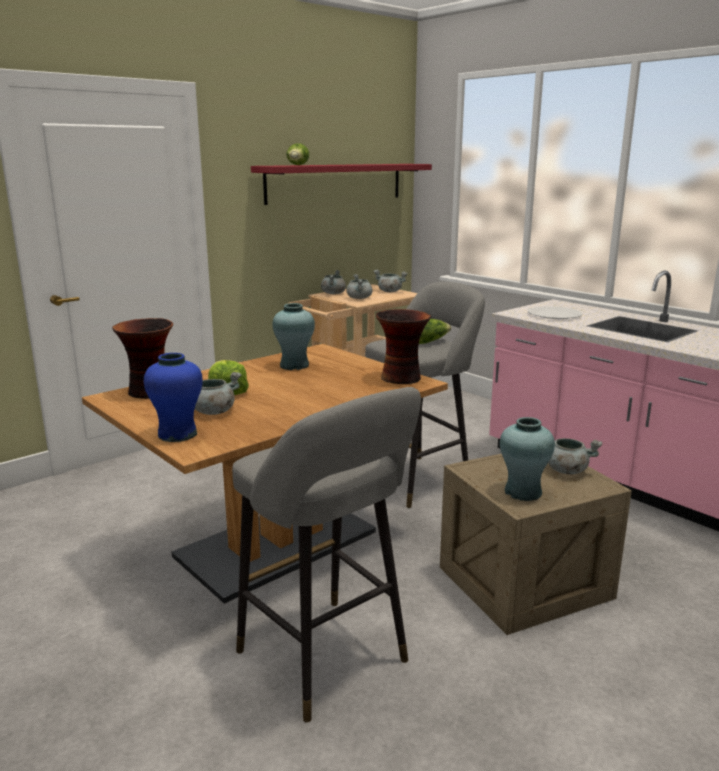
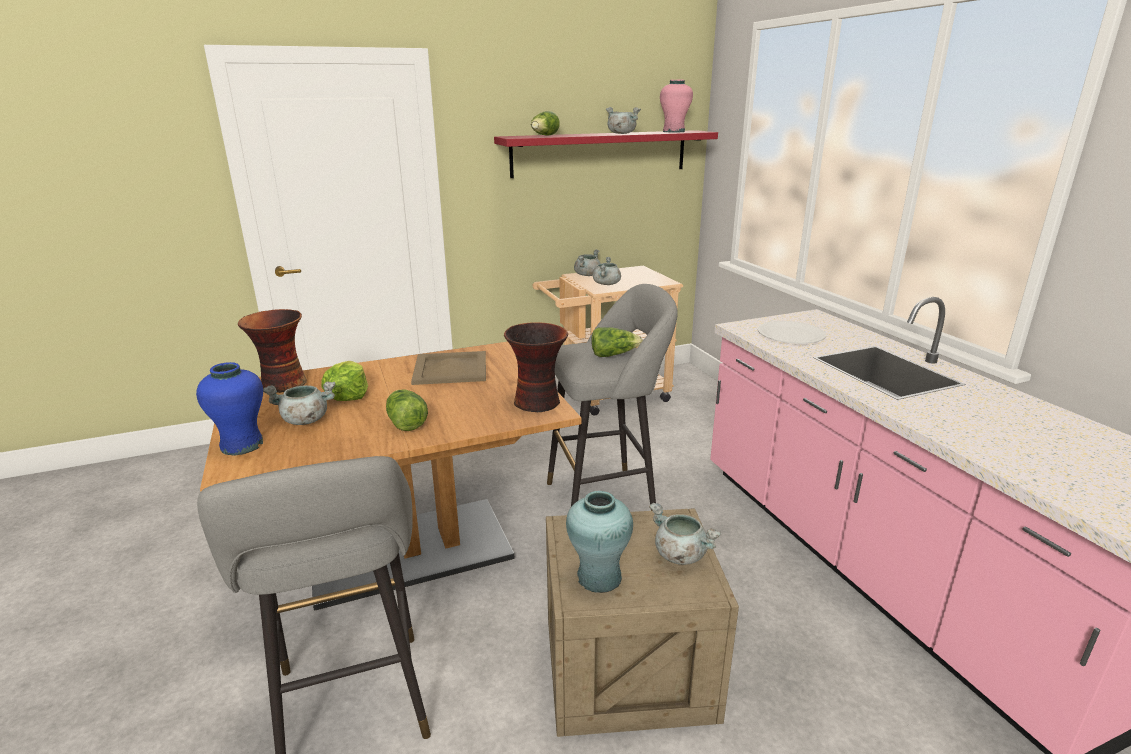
camera: 20 degrees right, 5 degrees up
(294, 365) = (450, 368): turquoise vase -> beige tray
(308, 402) = (406, 422): none -> lettuce
(389, 291) = (649, 277): grey cooking pot -> grey cooking pot (621, 133)
(394, 163) = (673, 131): none -> pink vase

